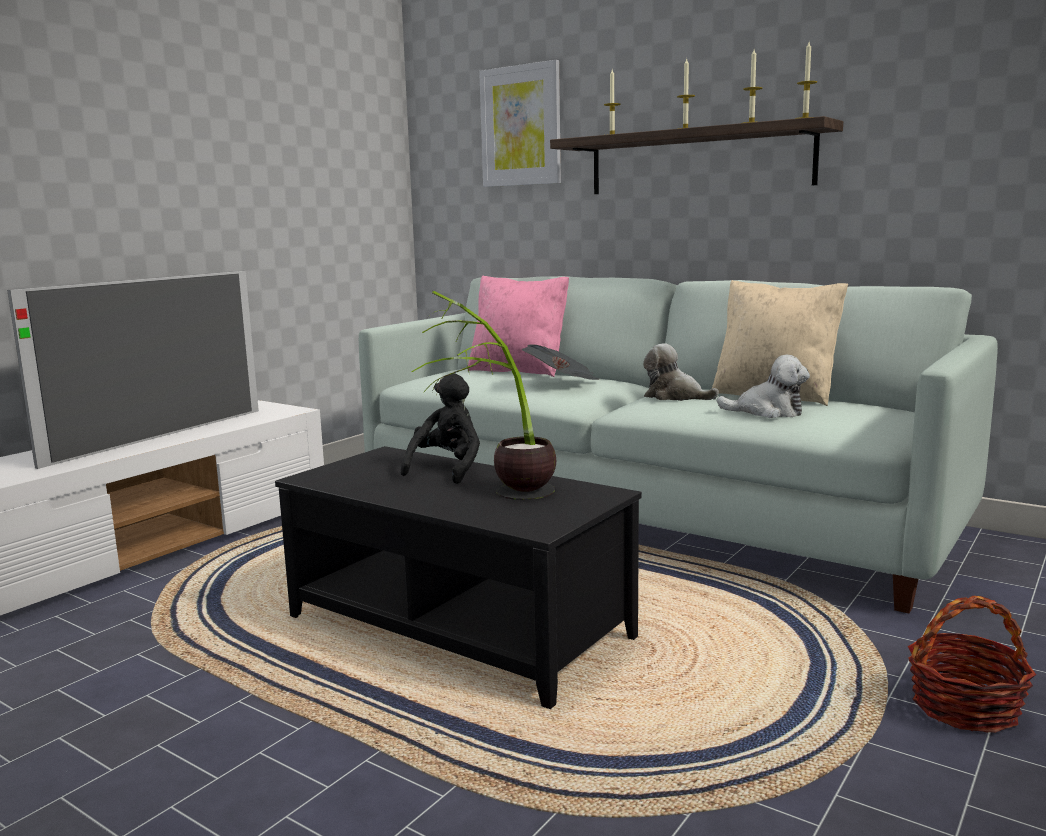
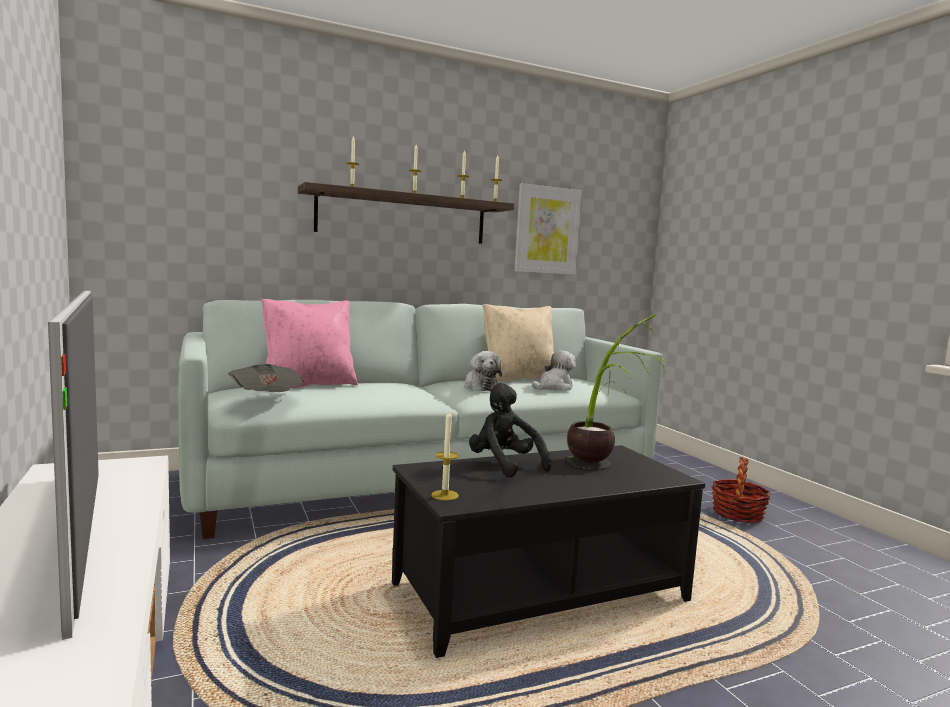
camera: 60 degrees left, 5 degrees down
(325, 471) = (445, 495): none -> candle
(521, 126) = (234, 161): picture -> picture (547, 230)
(563, 384) = (389, 389): newspaper -> newspaper (268, 399)
(675, 397) = (480, 387): plush toy -> plush toy turned 90 degrees counterclockwise

